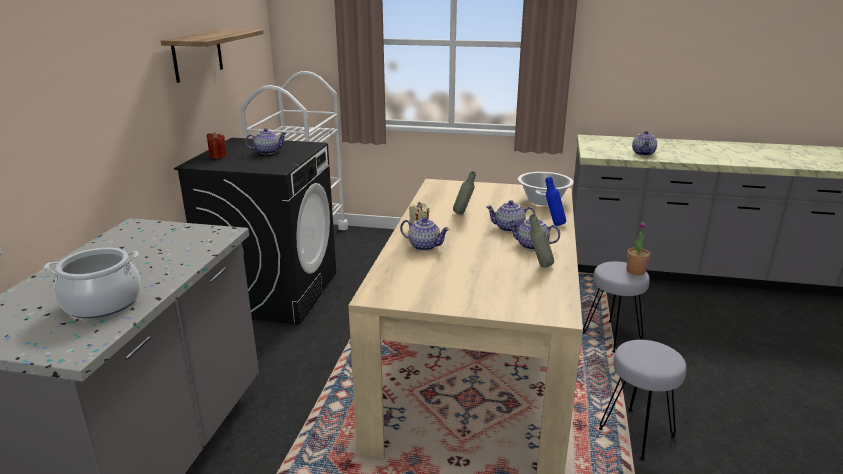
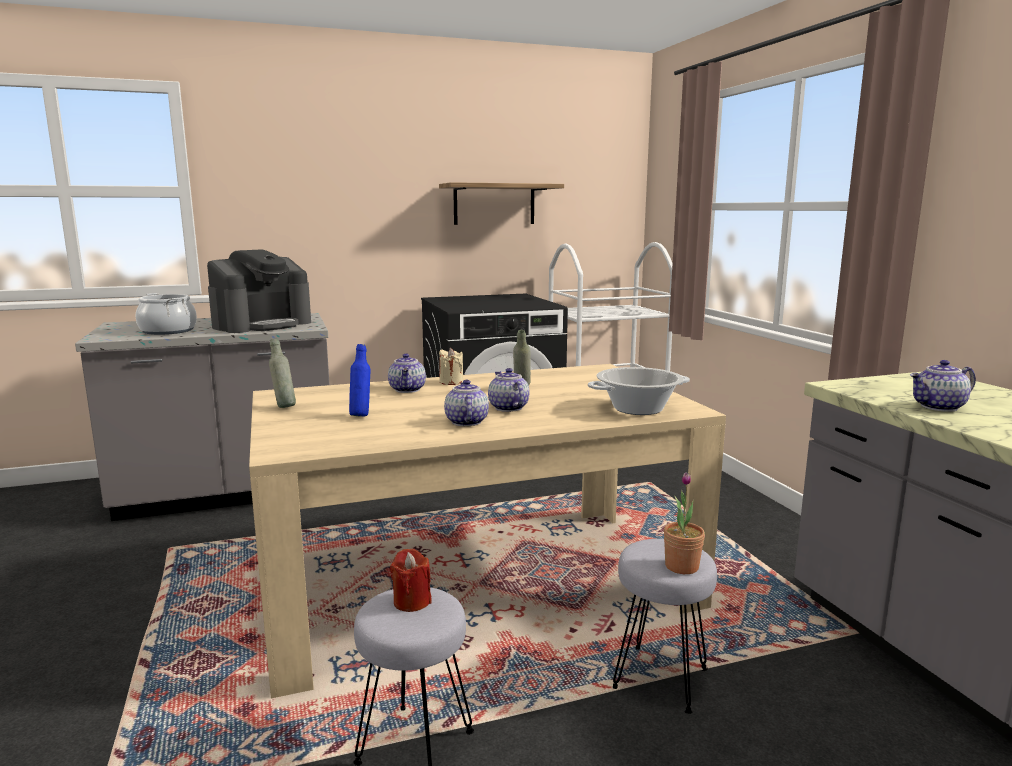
camera: 60 degrees right, 10 degrees down
(161, 250) = (262, 325): none -> coffee machine
(218, 156) = (467, 298): red candle -> red candle (412, 601)
(268, 152) = (502, 302): teapot -> none
(539, 266) = (407, 431): grey bottle -> grey bottle (283, 406)
(553, 224) = (556, 422): blue bottle -> blue bottle (361, 415)

